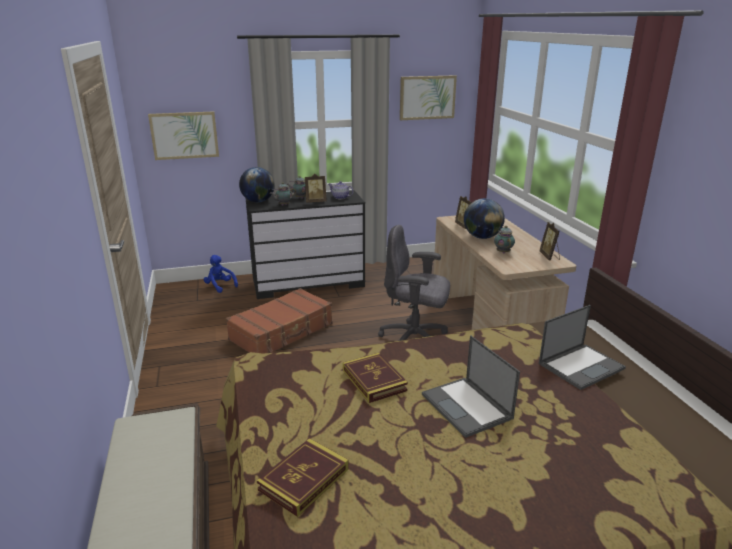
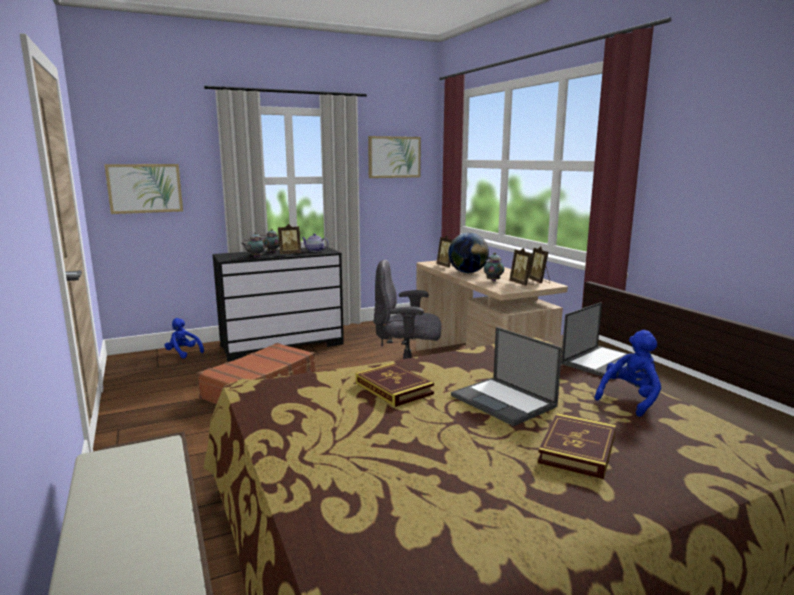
camera: 10 degrees left, 10 degrees down
(258, 201) = (227, 255): globe -> none
(304, 479) = (340, 480): book -> book (577, 449)
(530, 259) = (522, 284): none -> picture frame
(586, 417) = (630, 399): none -> blue plush toy

